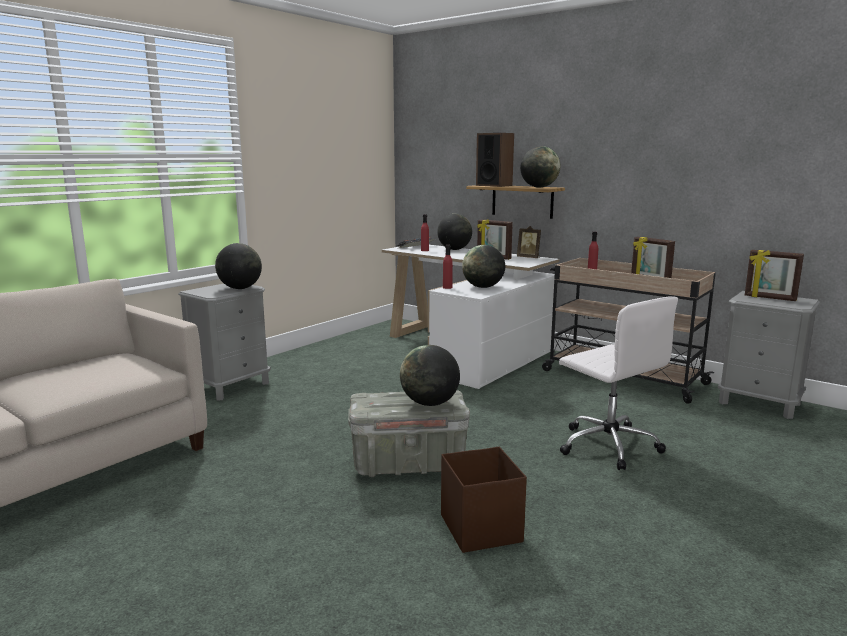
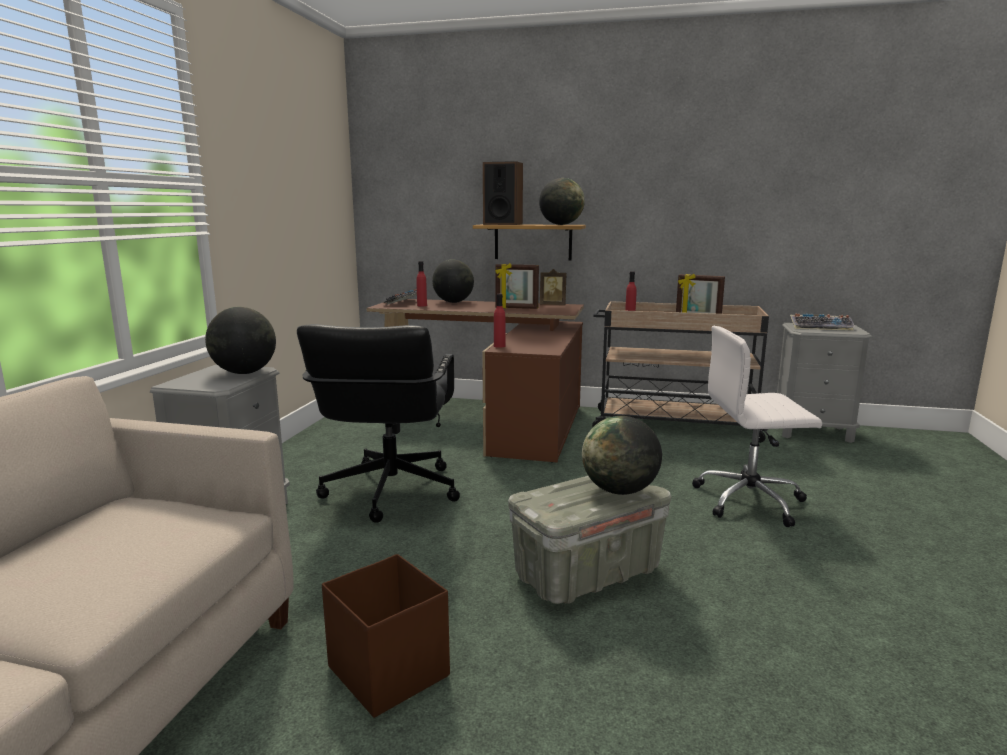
camera: 25 degrees left, 0 degrees up
(337, 388) = (390, 491): none -> black office chair
(468, 351) = (492, 420): white desk -> brown desk
(481, 528) = (759, 635): brown storage box -> brown storage box (388, 670)
(483, 287) = (537, 342): globe -> none
(607, 445) = (751, 501): white office chair -> white office chair turned 150 degrees clockwise
(770, 298) = (821, 327): picture frame -> keyboard

